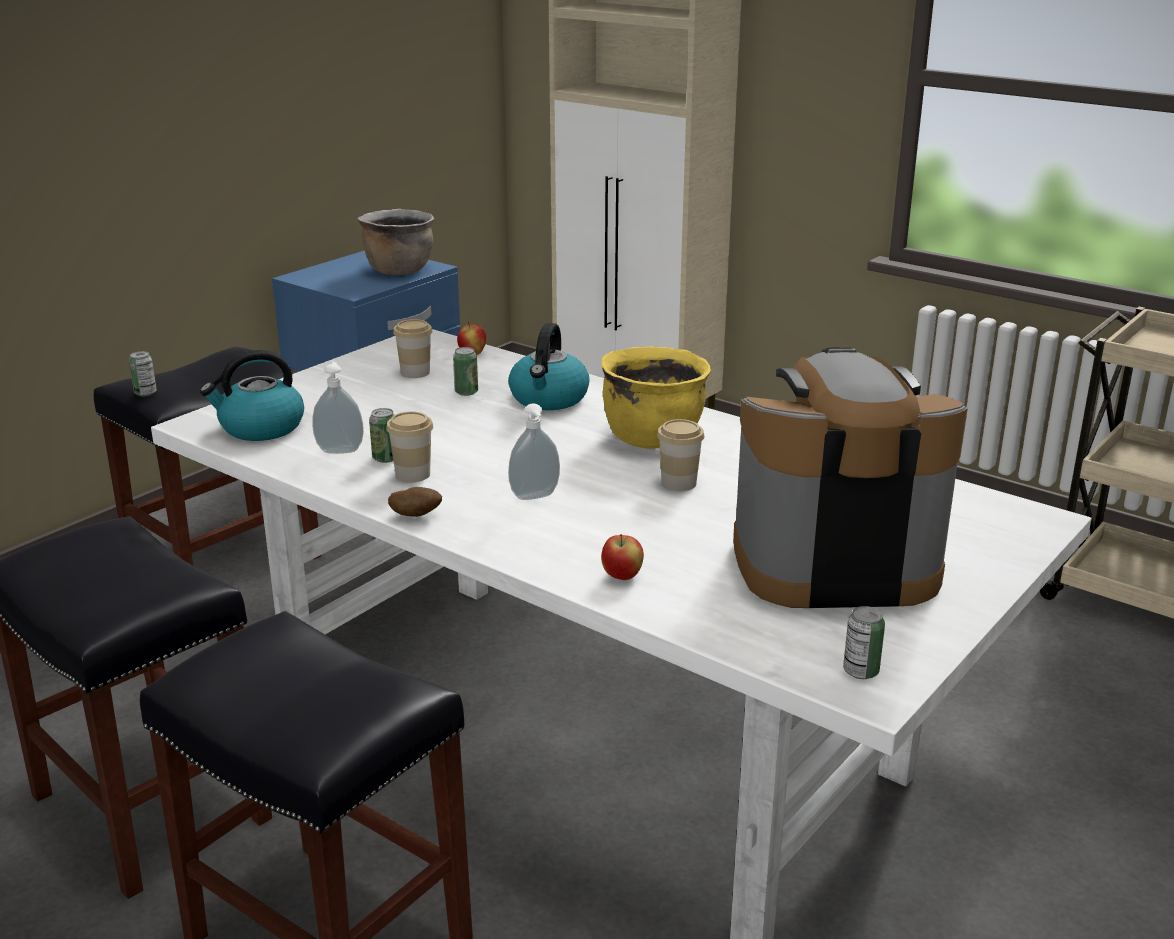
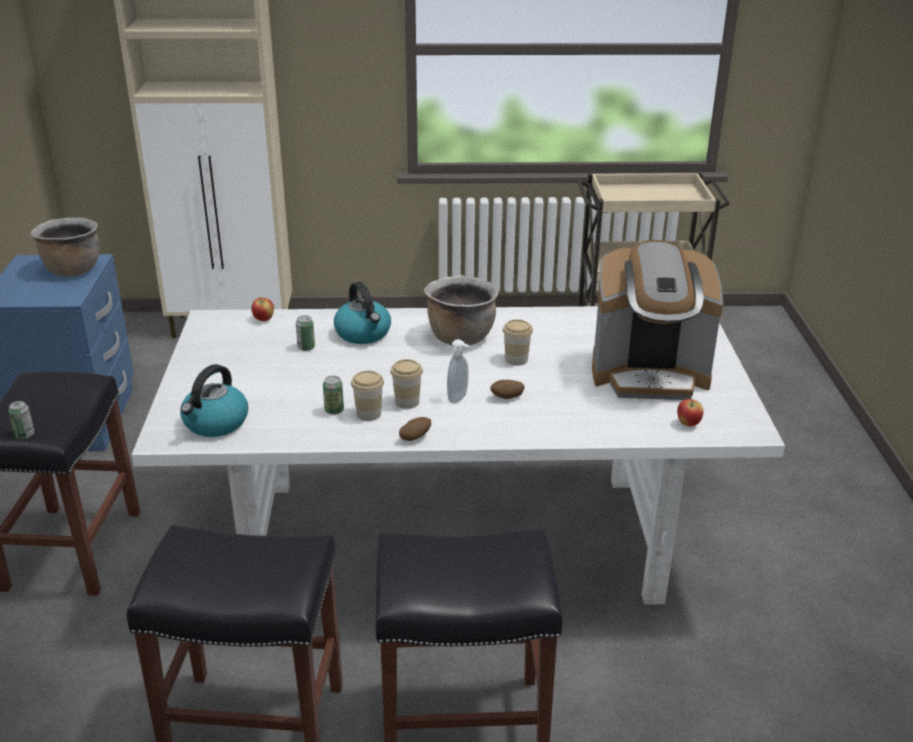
camera: 40 degrees left, 5 degrees up
(340, 450) = (296, 416): soap dispenser -> none
(415, 372) = (249, 346): cup -> cup (407, 402)
(592, 517) = (507, 398): none -> potato
(622, 577) = (573, 424): apple -> apple (688, 424)
(652, 437) = (460, 337): yellow cooking pot -> brown cooking pot
(833, 564) = (649, 375): coffee machine -> coffee machine turned 135 degrees counterclockwise
(860, 671) = (735, 423): can -> none

